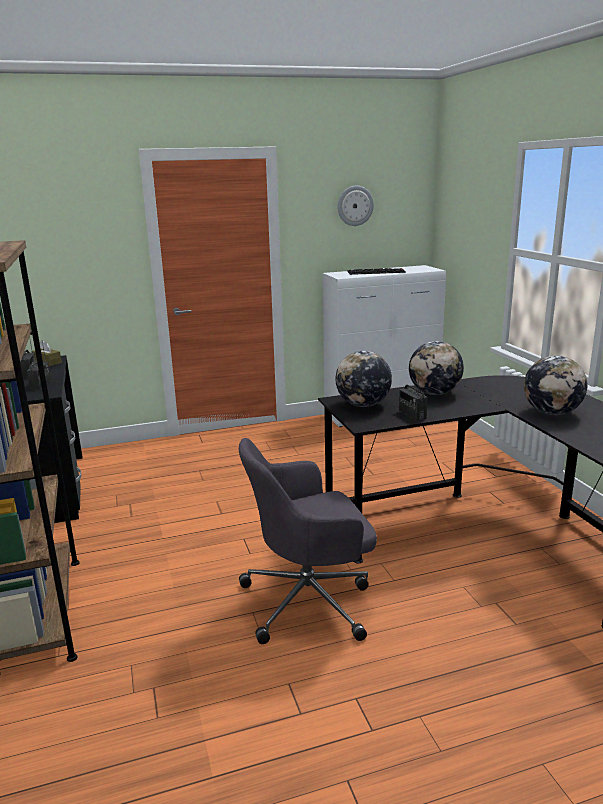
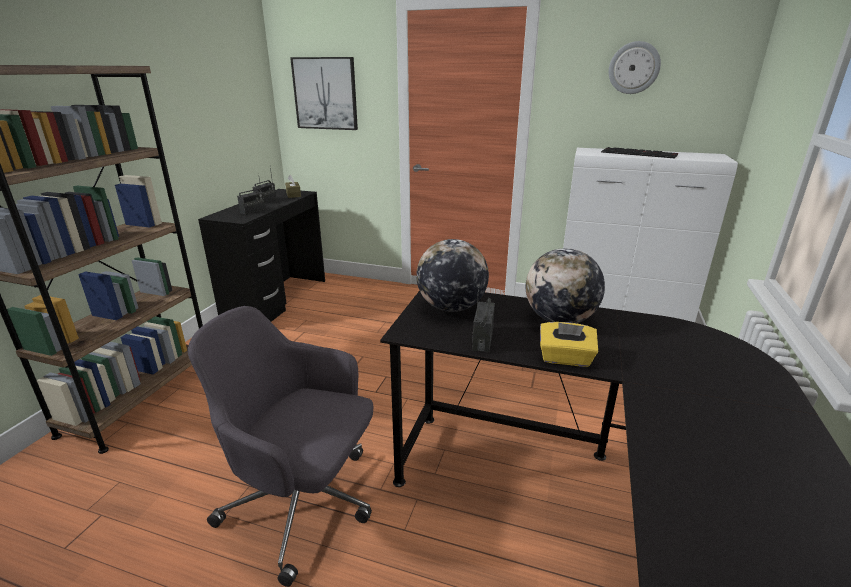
camera: 35 degrees right, 5 degrees up
(59, 246) = (325, 93): none -> picture
(467, 409) = (565, 358): none -> yellow tissue box
(551, 413) = (690, 415): globe -> none

